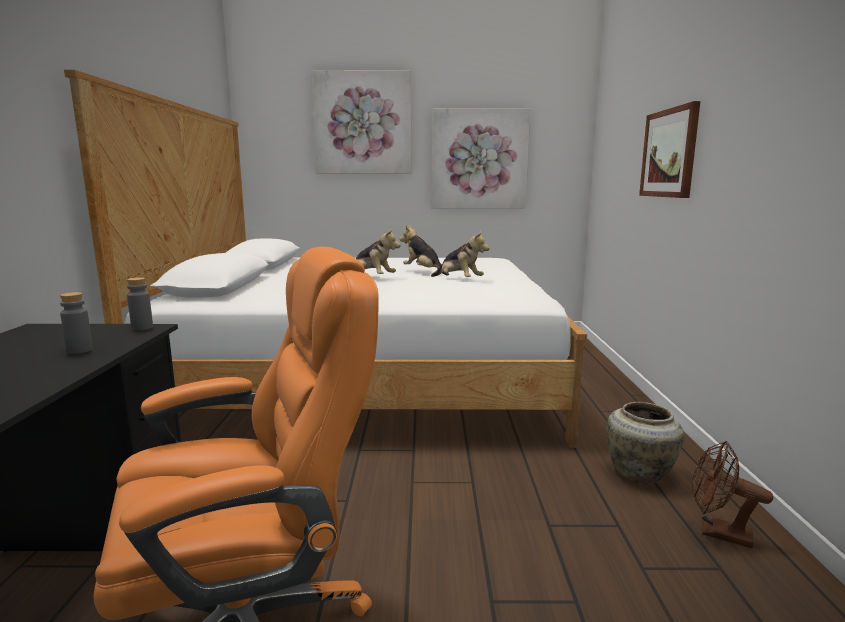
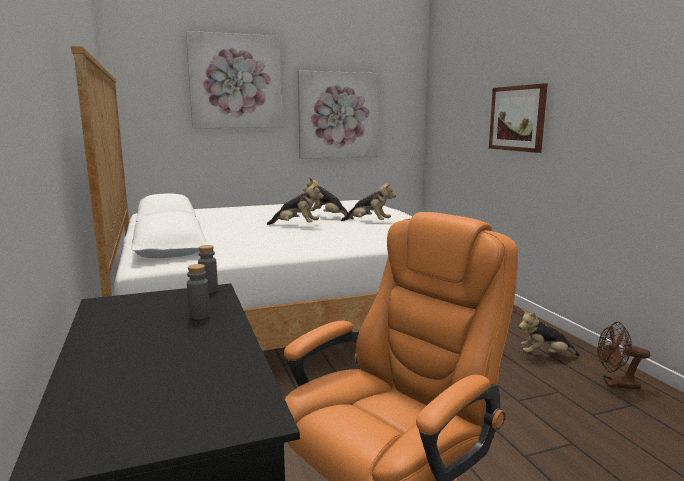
camera: 20 degrees left, 0 degrees up
(640, 473) = (545, 355): beige vase -> plush toy

